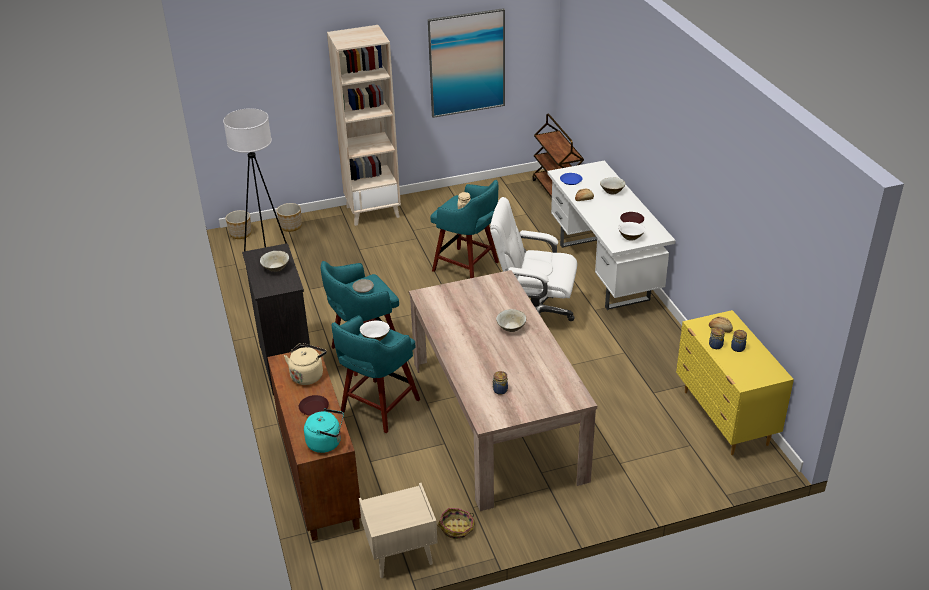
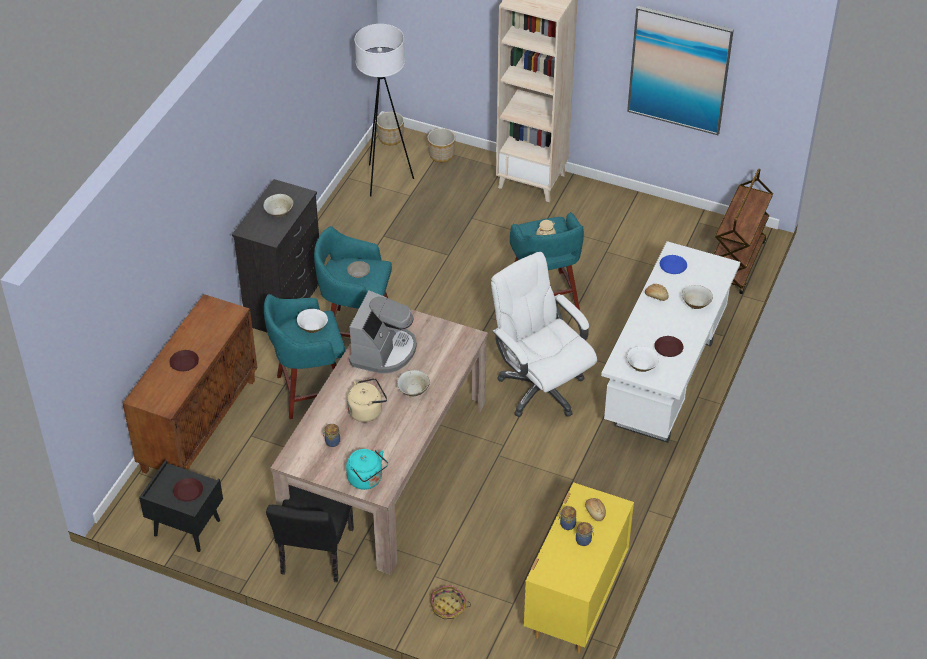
camera: 40 degrees right, 10 degrees up
(307, 375) = (212, 330): beige kettle -> beige kettle (367, 411)
(326, 443) = (160, 399): turquoise kettle -> turquoise kettle (367, 480)
(400, 555) = (186, 528): beige nightstand -> black nightstand
(406, 508) = (188, 492): none -> brown plate
(457, 317) = (383, 351): none -> coffee machine
(457, 528) = (248, 537): basket -> basket (448, 607)
(523, 507) = (314, 556): none -> black chair

